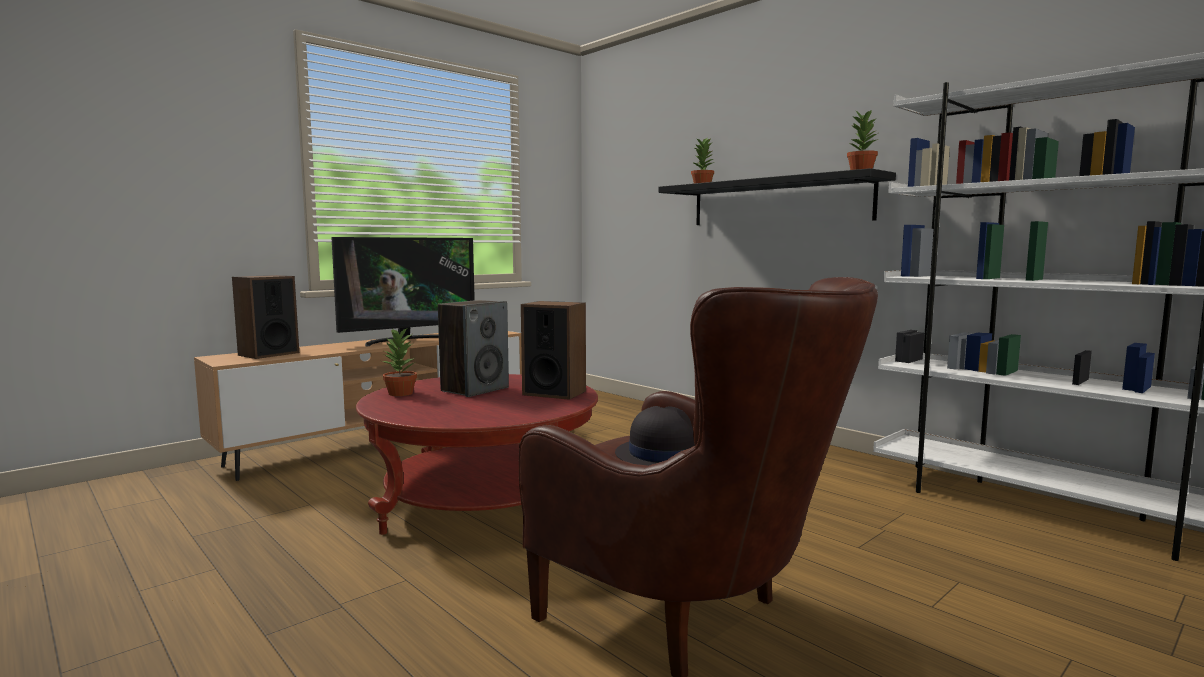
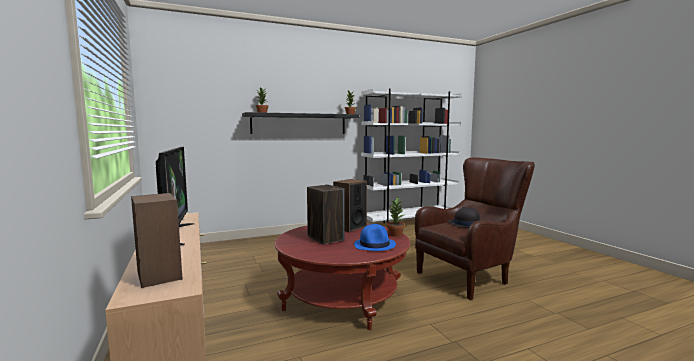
camera: 70 degrees left, 0 degrees up
(400, 393) = (318, 253): potted plant -> potted plant (395, 234)
(451, 411) = (375, 245): none -> blue hat

